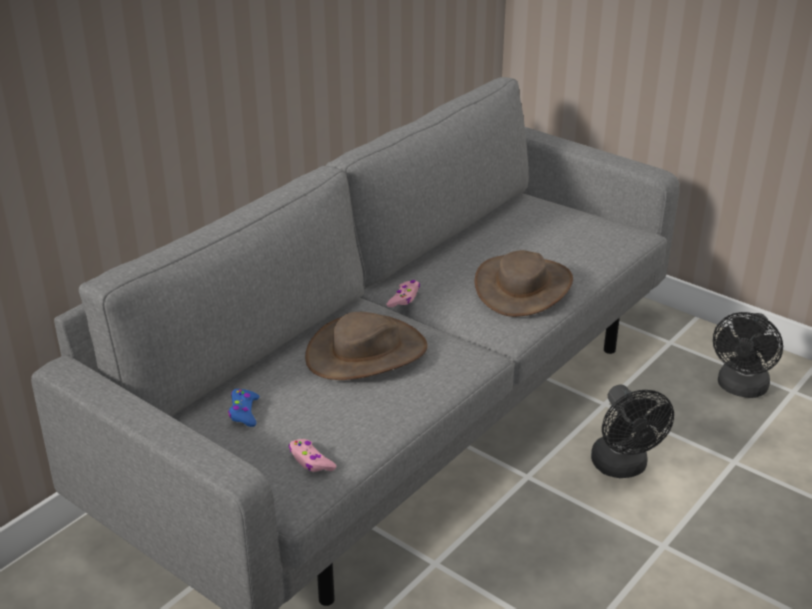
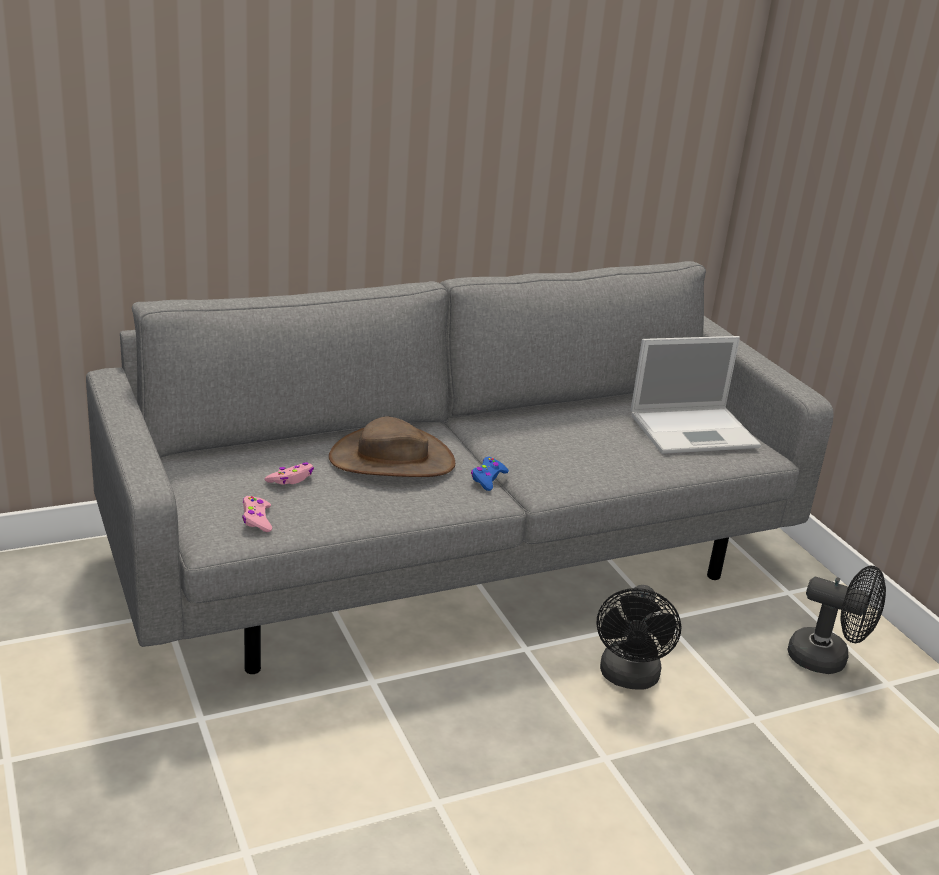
camera: 25 degrees right, 5 degrees down
(244, 412) = (243, 467): blue game controller -> blue game controller (488, 478)
(404, 298) = (474, 433): pink game controller -> pink game controller (291, 479)
(523, 287) = (595, 459): brown hat -> none
(570, 231) = (695, 430): none -> laptop
(740, 389) = (827, 659): black fan -> black fan turned 120 degrees counterclockwise

